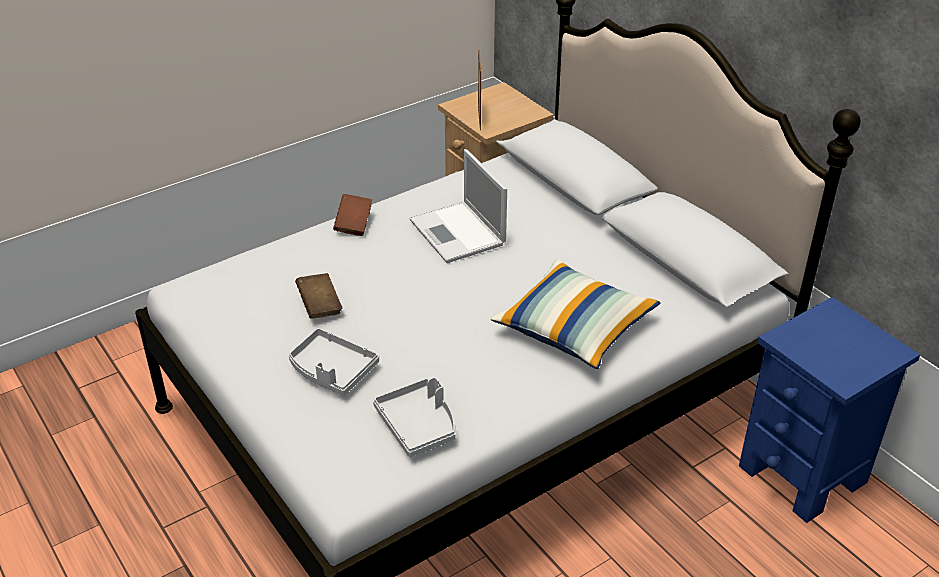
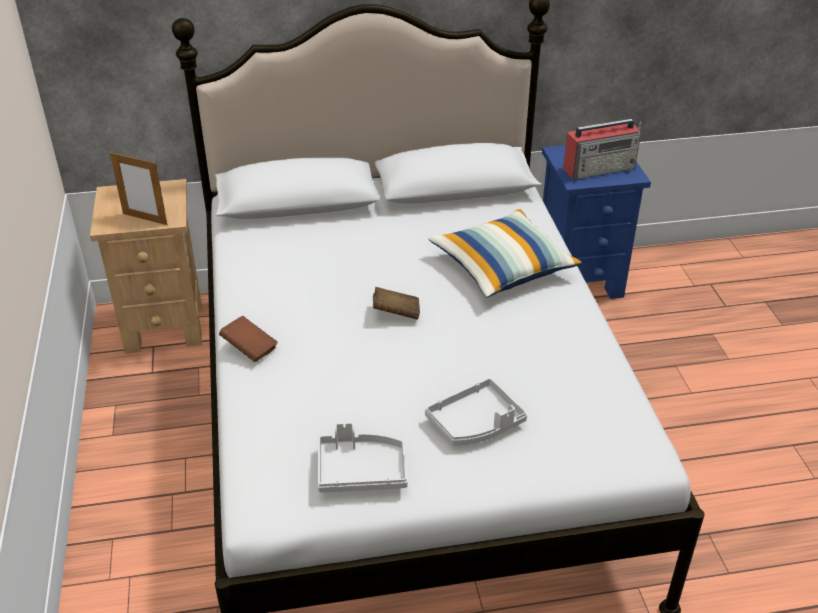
camera: 65 degrees left, 0 degrees up
(320, 306) = (373, 405): brown book -> brown book (396, 313)
(419, 425) = (581, 387): grey tray -> grey tray (361, 471)
(458, 233) = (324, 287): laptop -> none
(832, 351) = (600, 168): none -> radio

